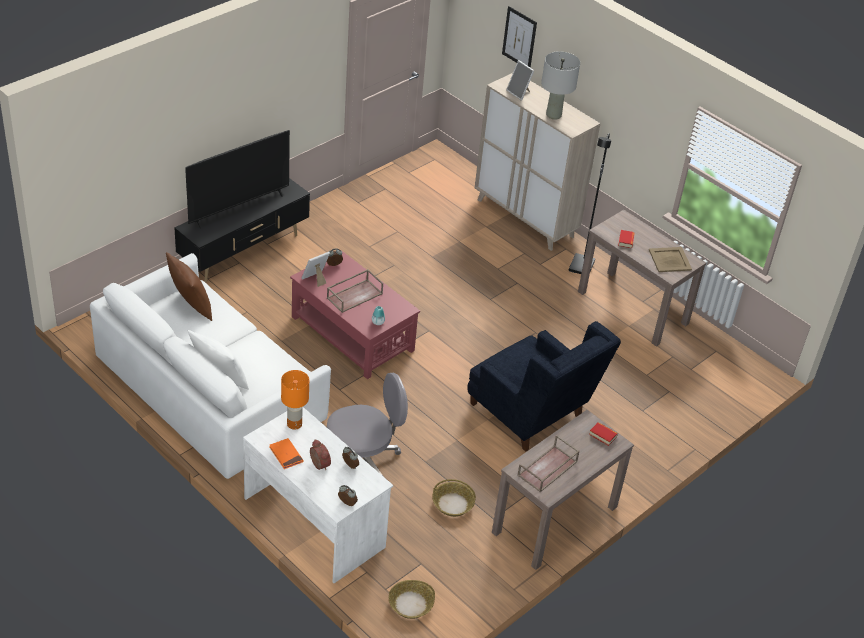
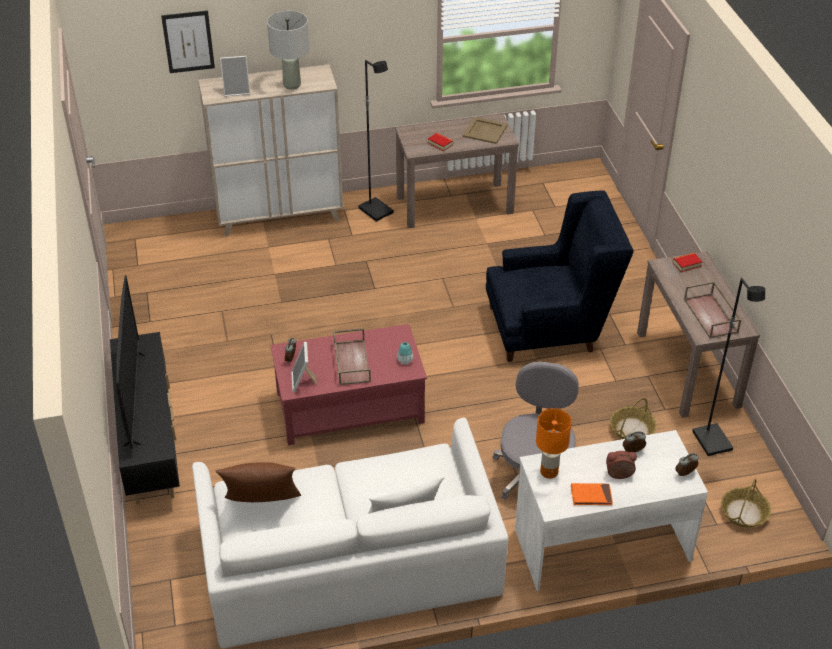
camera: 55 degrees left, 0 degrees up
(479, 561) = (713, 441): none -> black floor lamp

